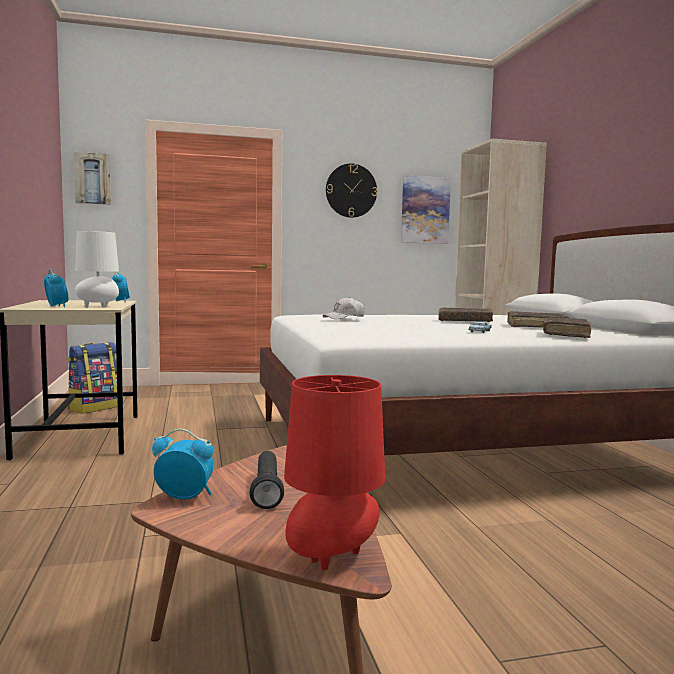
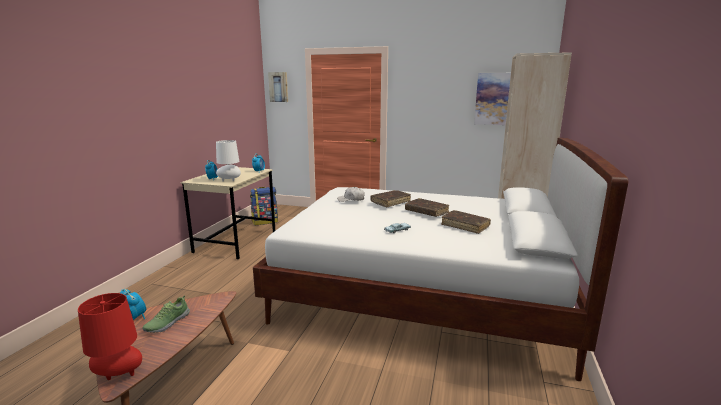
camera: 30 degrees right, 10 degrees up
(267, 490) = (167, 323): black flashlight -> shoe
(351, 190) = (436, 86): wall clock -> none
(565, 334) = (449, 244): brown book -> brown book (390, 202)

